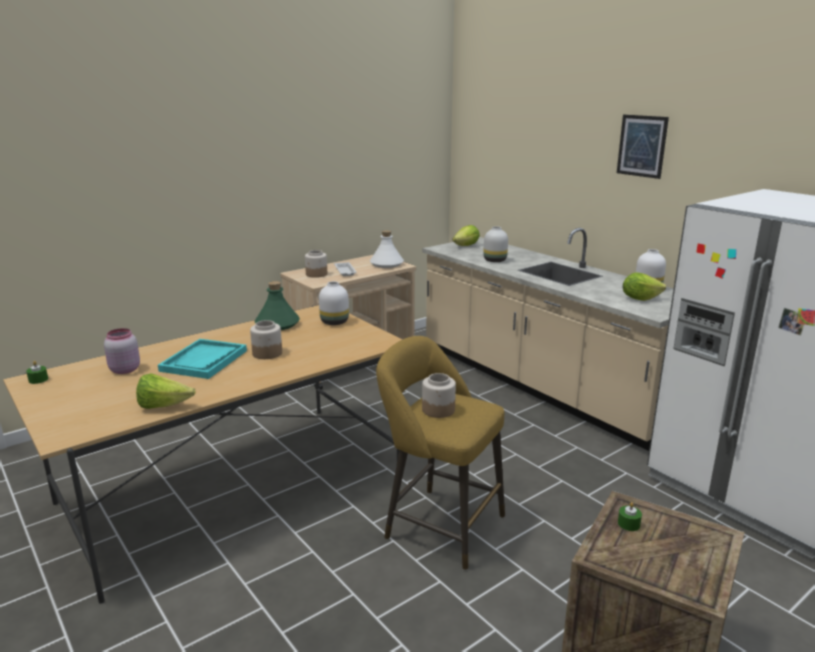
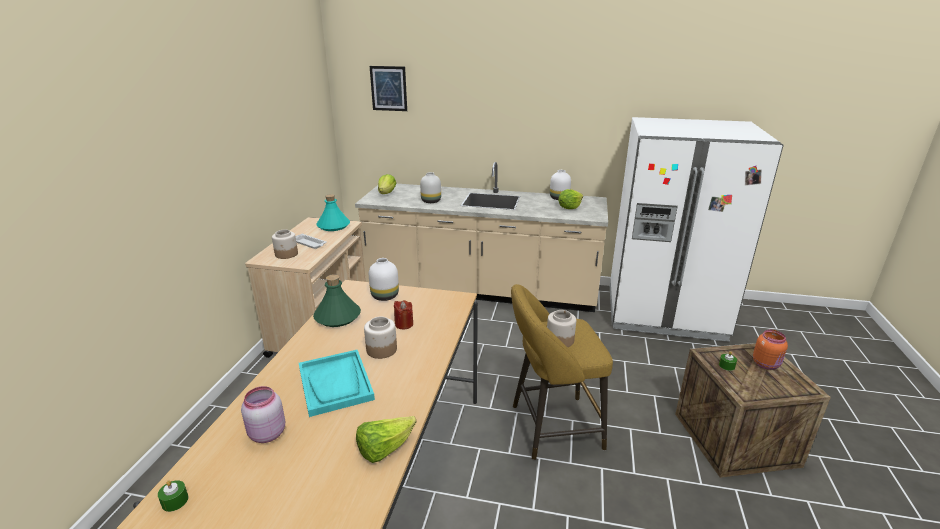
camera: 40 degrees left, 5 degrees up
(312, 344) = (404, 324): none -> red candle
(386, 264) = (333, 226): white bottle -> turquoise bottle
(642, 146) = (534, 93): picture -> picture (388, 88)
(691, 548) = (766, 364): none -> orange jar

